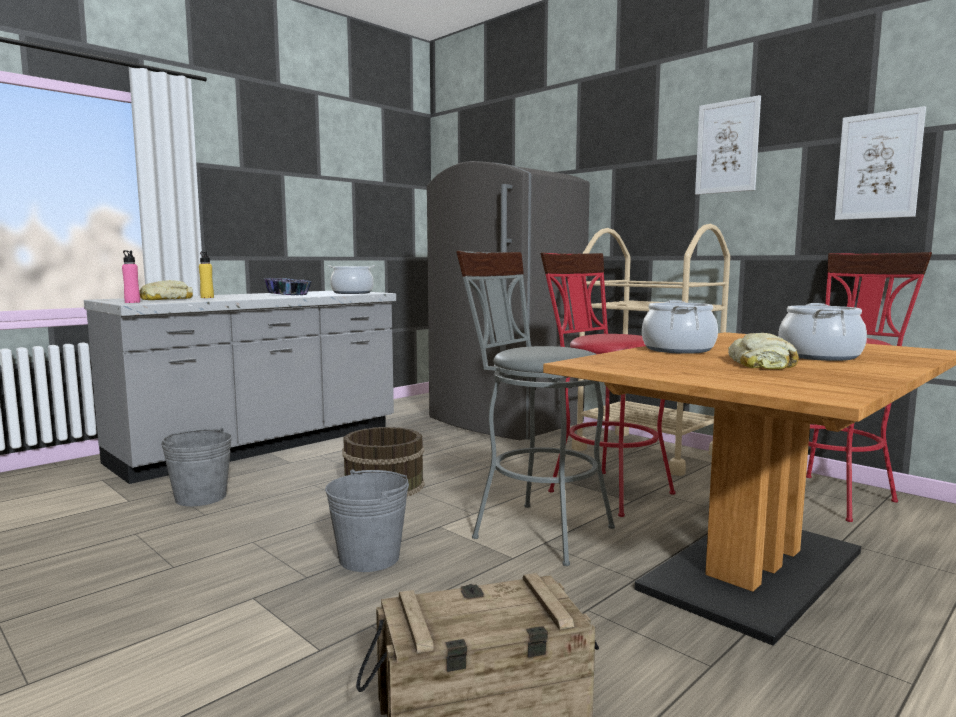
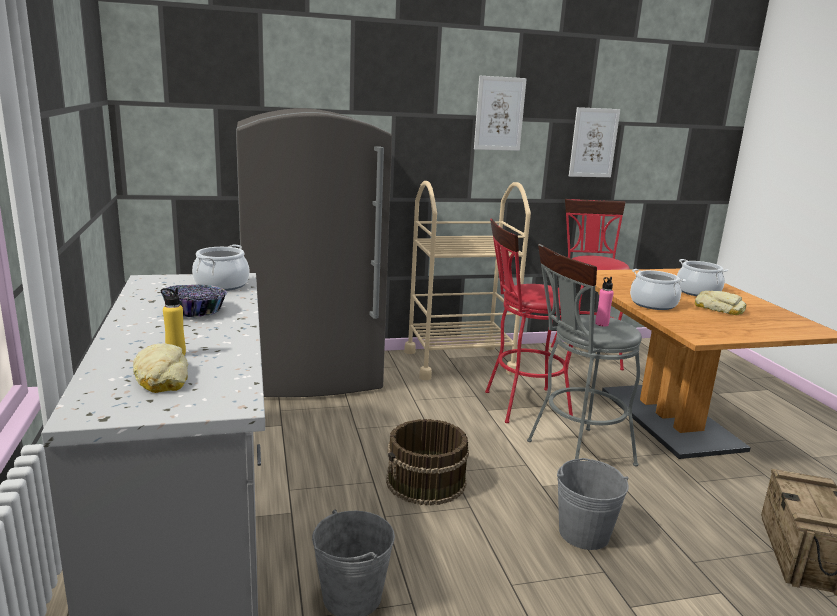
camera: 60 degrees left, 10 degrees up
(132, 302) = (214, 404): pink bottle -> pink bottle (601, 324)

